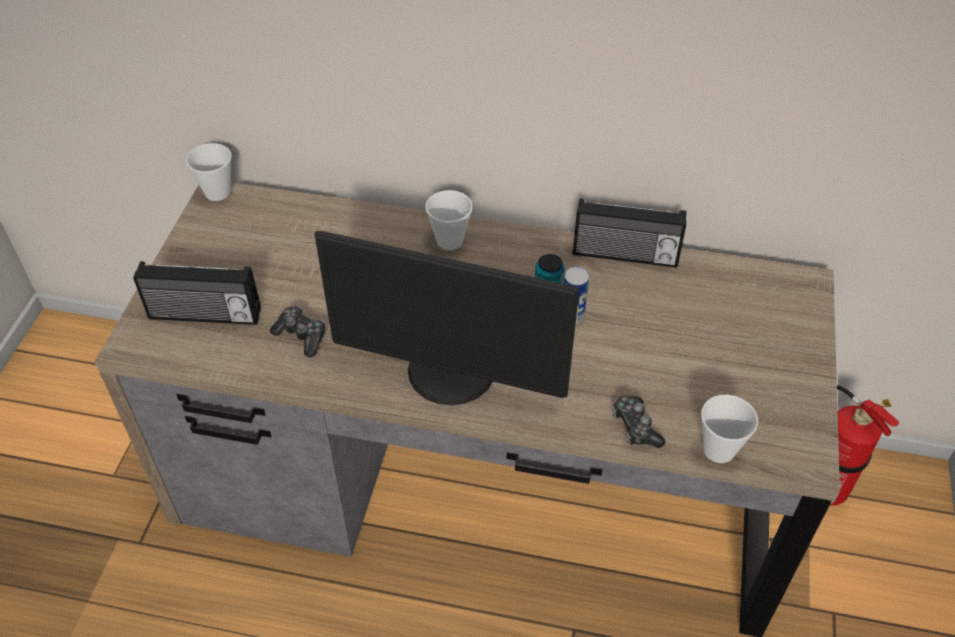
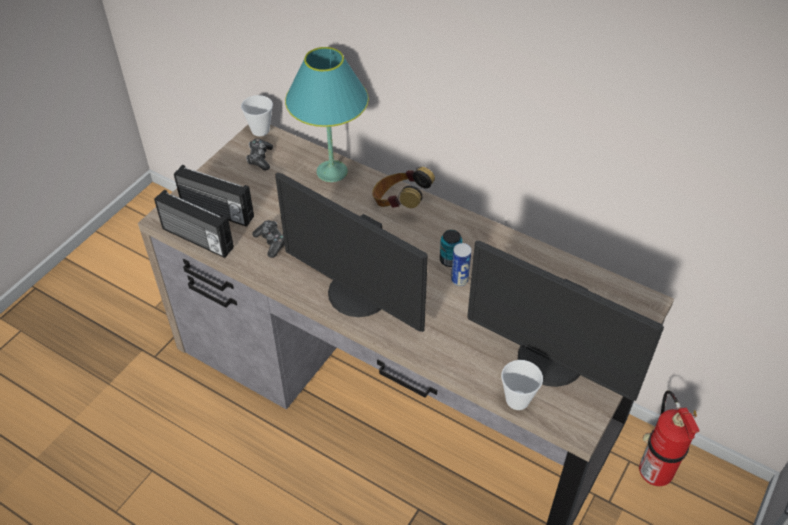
camera: 20 degrees right, 0 degrees up
(340, 222) = (331, 171): none -> turquoise table lamp
(449, 240) = (400, 203): cup -> headphones
(625, 255) = (520, 246): radio -> radio (197, 239)
(635, 427) = (466, 367): game controller -> game controller (260, 158)
(731, 389) = (549, 361): none -> monitor

